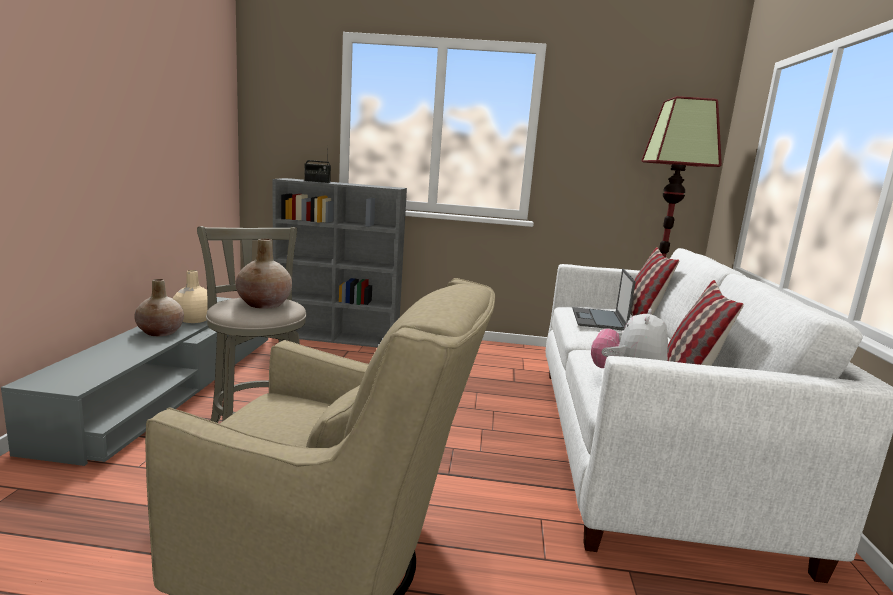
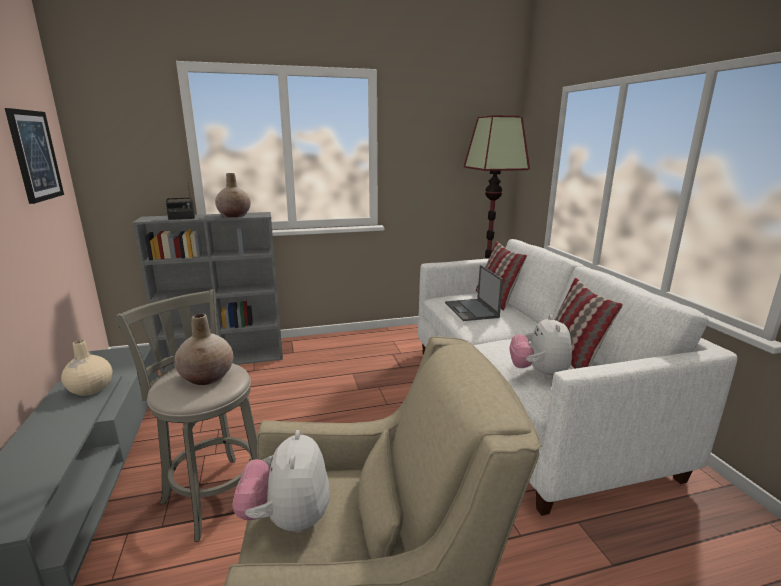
camera: 20 degrees left, 5 degrees up
(161, 332) = (64, 417): beige vase -> beige vase (234, 215)
(203, 107) = (35, 155): none -> picture
(260, 418) = (287, 519): none -> plush toy

